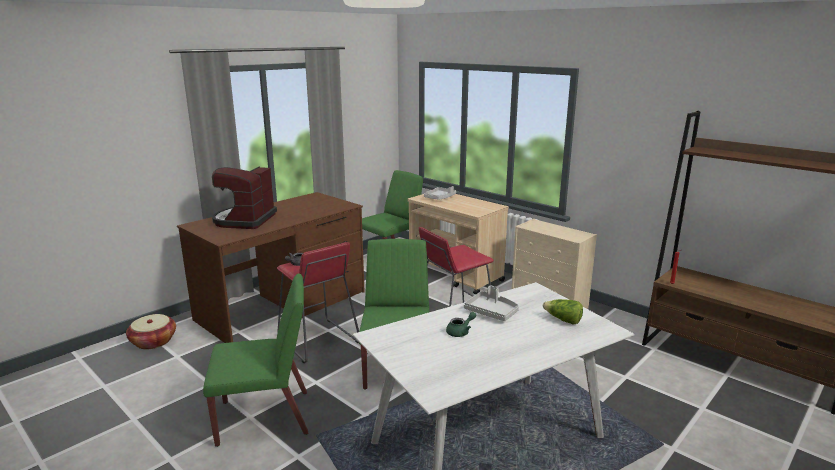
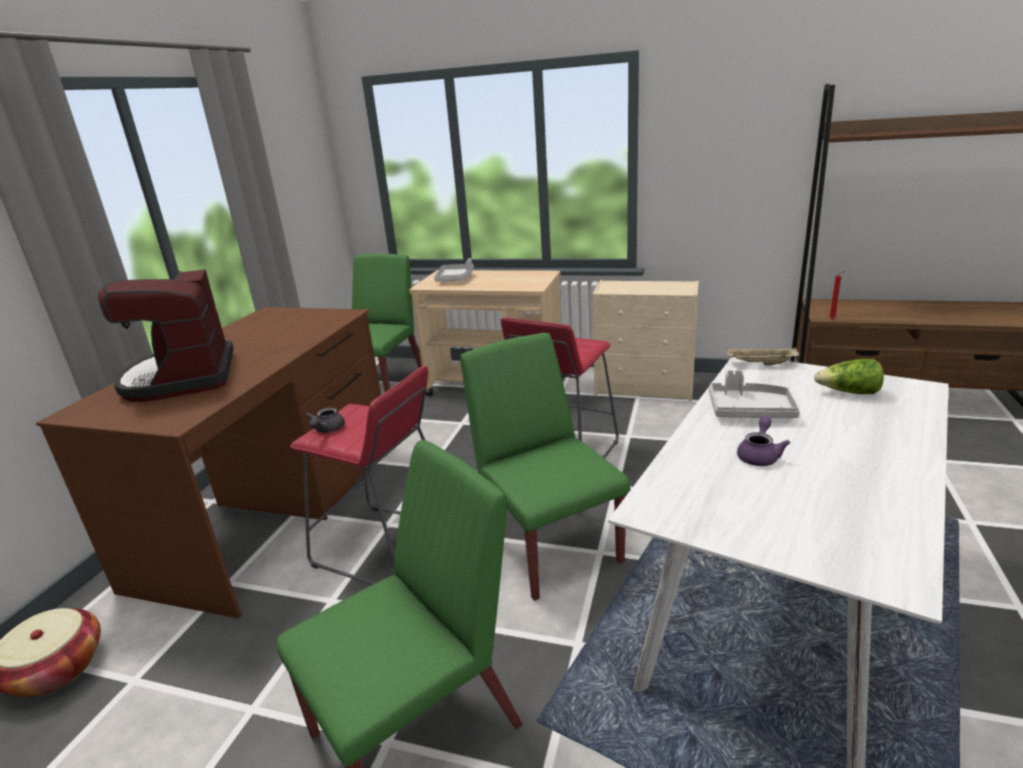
camera: 25 degrees left, 5 degrees up
(460, 332) = (759, 455): green teapot -> purple teapot
(540, 291) = (760, 364): none -> beige tray

